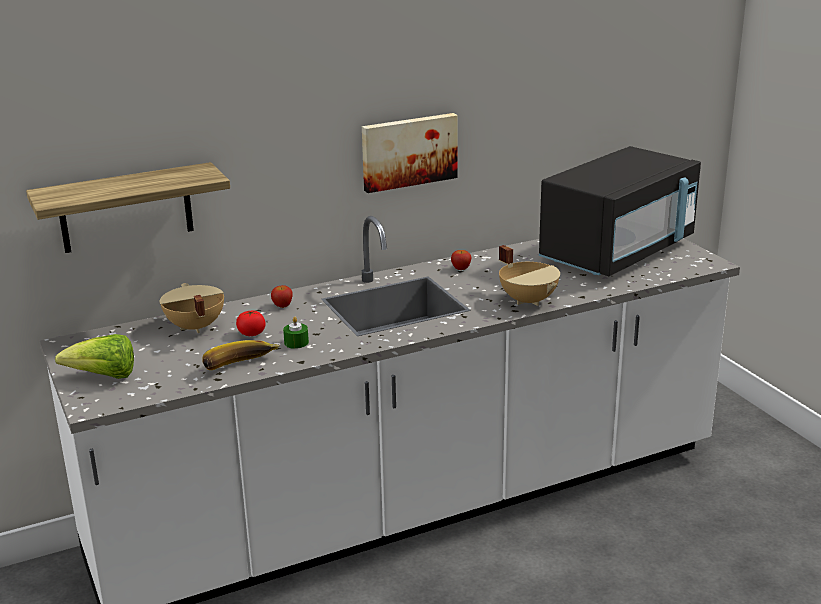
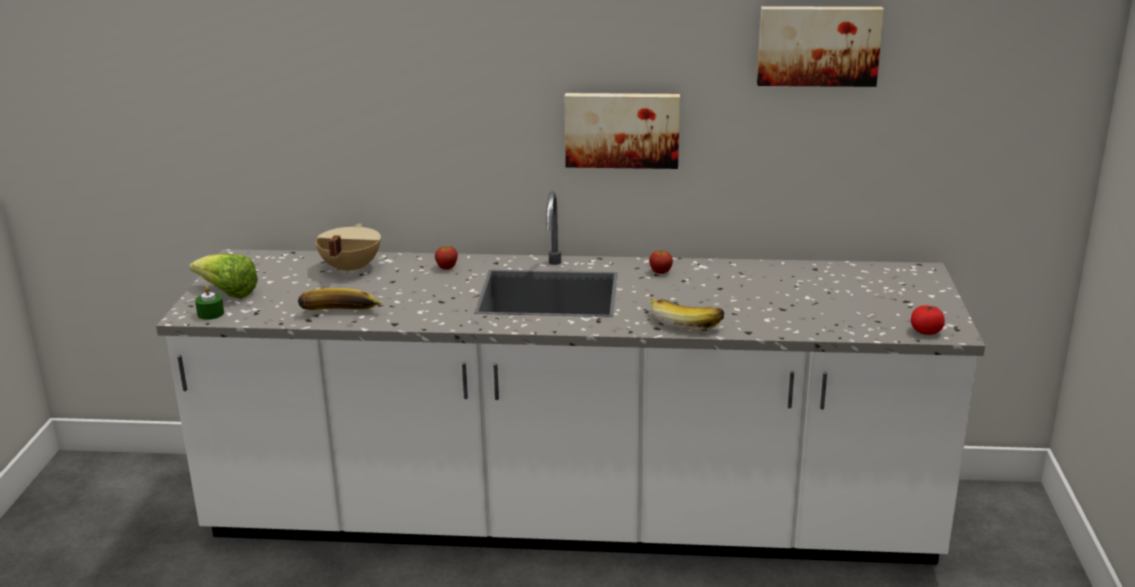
camera: 30 degrees right, 0 degrees up
(126, 208) = (310, 138): shelf -> none
(251, 333) = (387, 286): tomato -> tomato (926, 331)
(296, 342) = (413, 305): green candle -> green candle (210, 314)
(529, 300) = (685, 321): beige cooking pot -> banana
(553, 57) = (818, 45): none -> picture
(618, 252) = (856, 294): black microwave -> none

